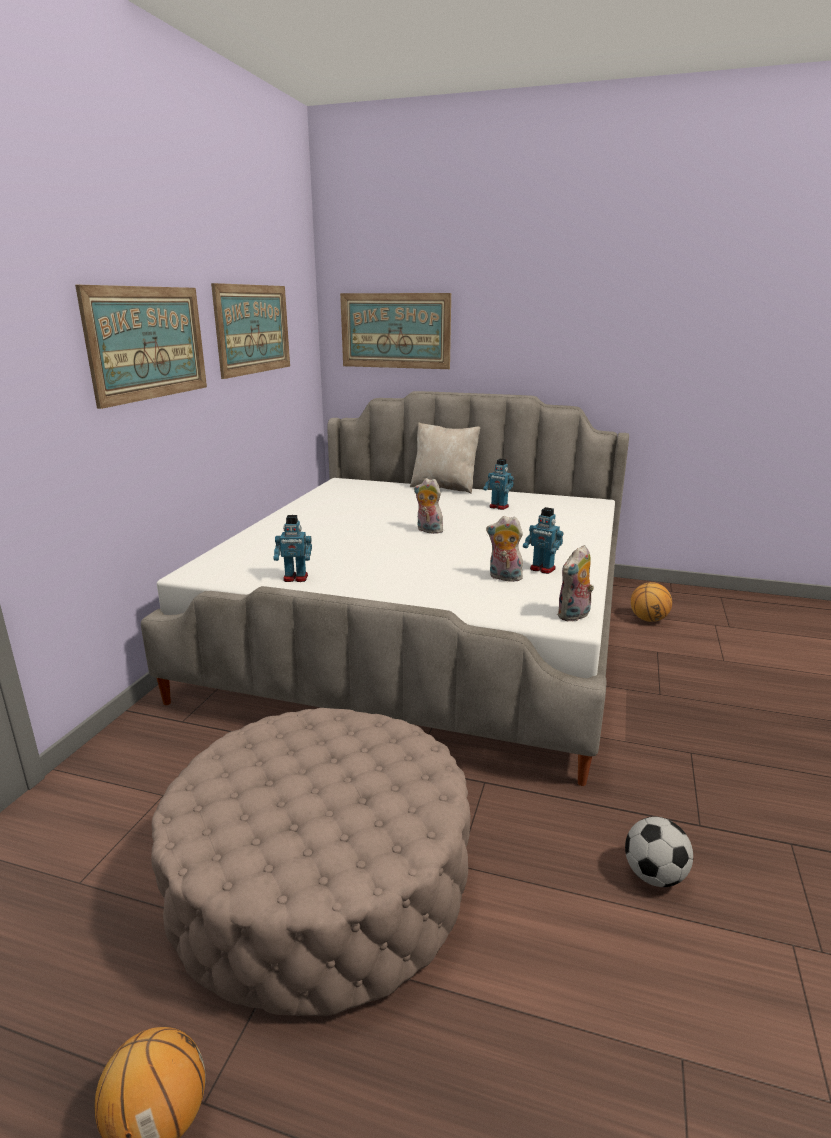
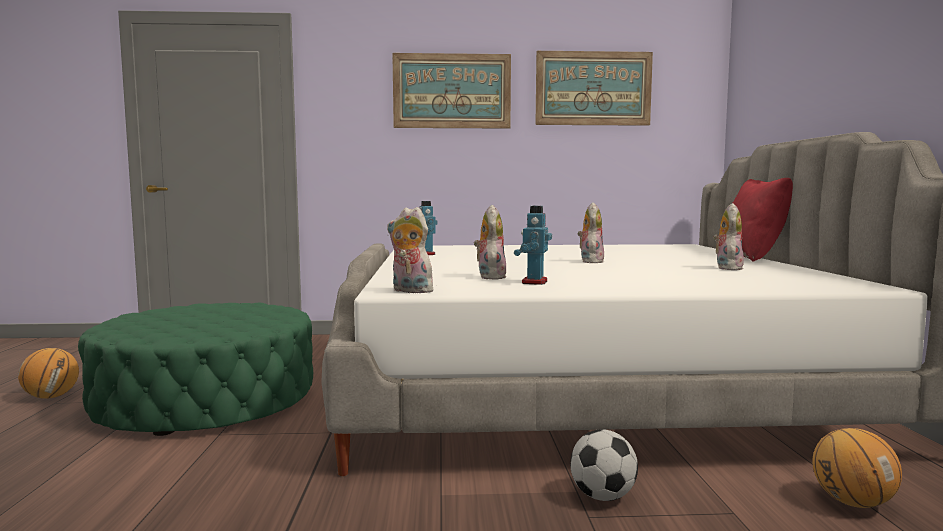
camera: 70 degrees right, 15 degrees down
(321, 881) = (207, 399): beige ottoman -> green ottoman
(395, 331) = (770, 80): picture -> none
(444, 487) = (752, 257): beige pillow -> red pillow
(498, 507) = (727, 268): toy robot -> plush toy
(654, 876) = (193, 518): football -> football (602, 497)

